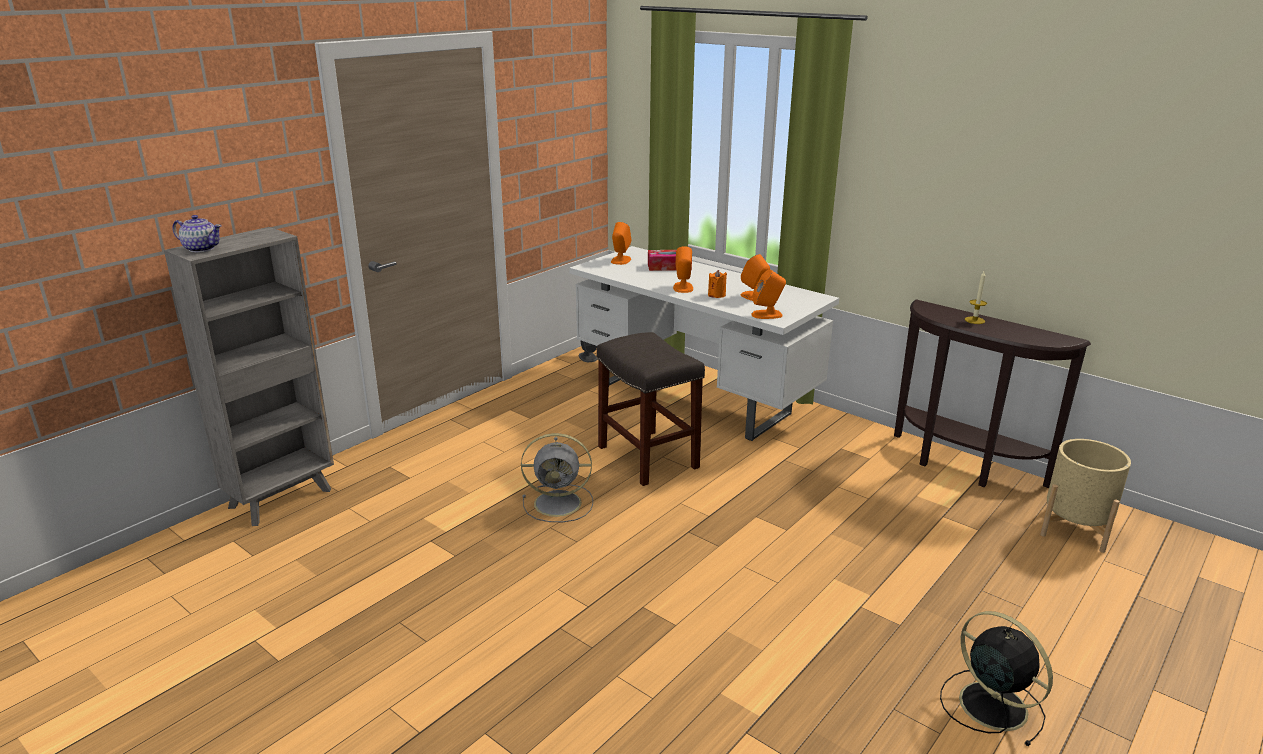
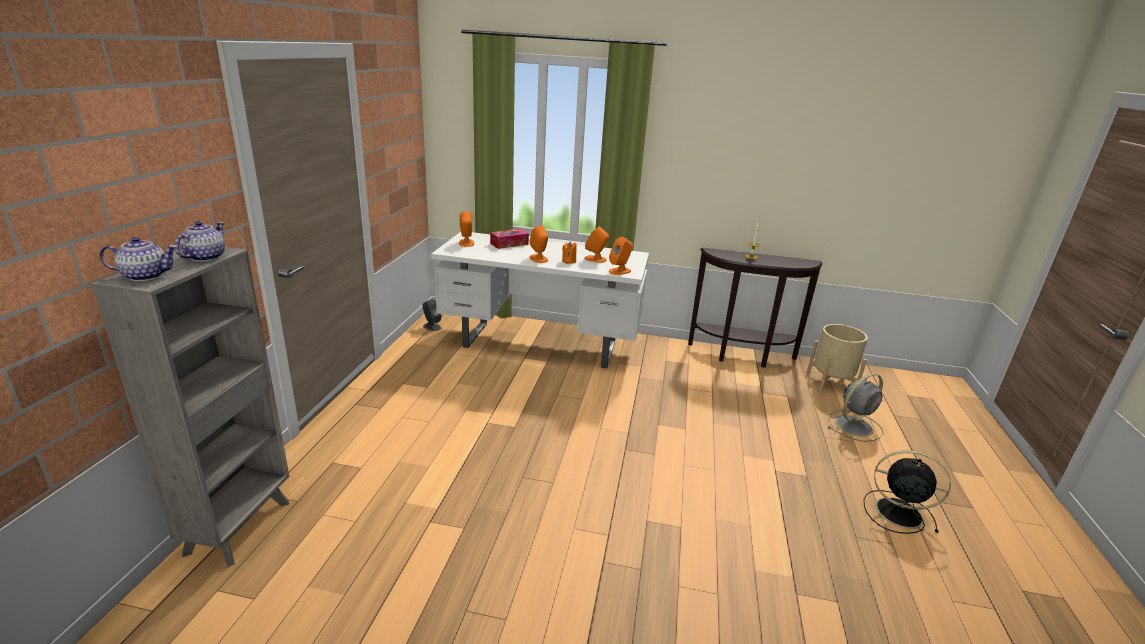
camera: 30 degrees left, 0 degrees up
(258, 239) = (204, 257): none -> teapot
(560, 503) = (512, 454): grey fan -> grey fan (855, 425)
(646, 457) = (545, 398): grey stool -> none

